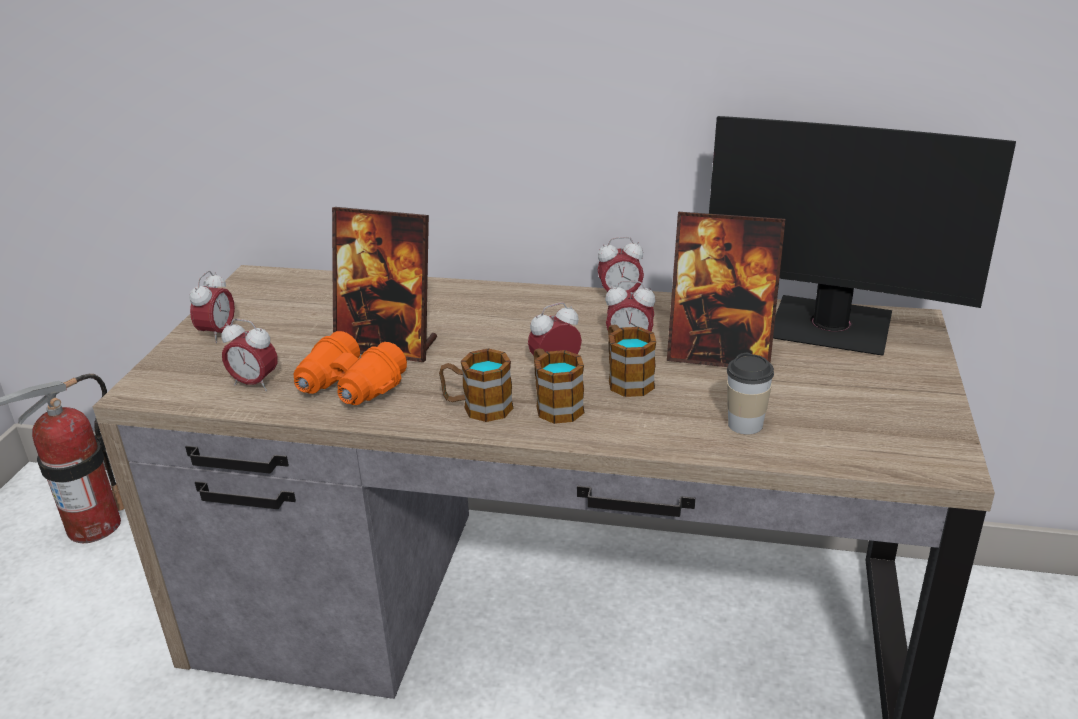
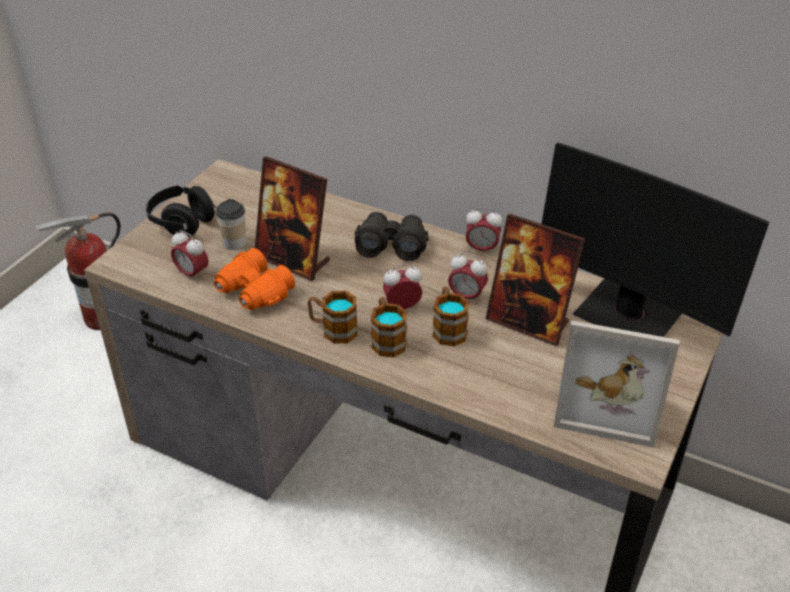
camera: 15 degrees right, 10 degrees up
(218, 334) = (182, 223): alarm clock -> black headphones
(507, 310) = (391, 245): none -> black binoculars
(745, 424) = (513, 389): cup -> cup (234, 243)
(868, 416) = (608, 403): none -> picture frame

